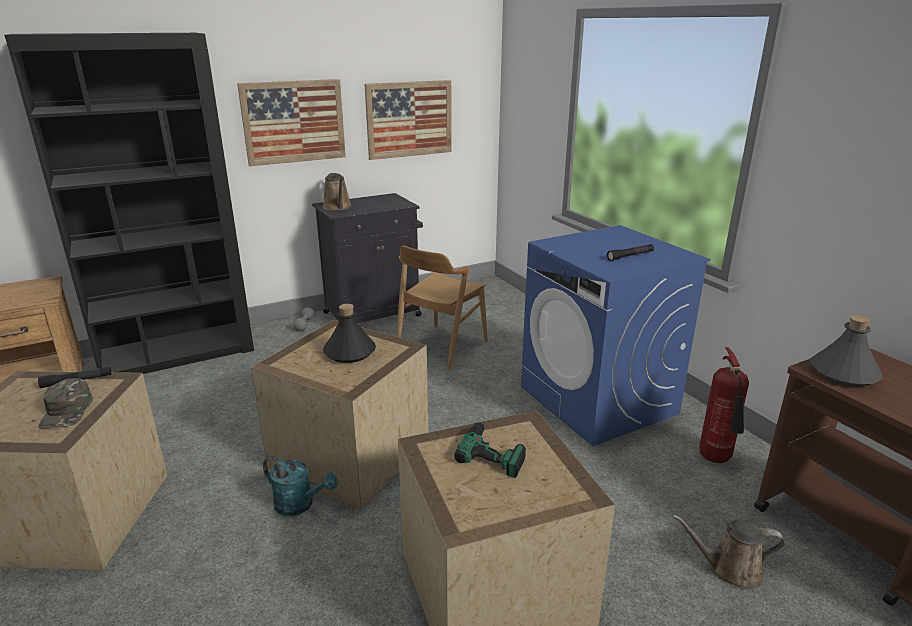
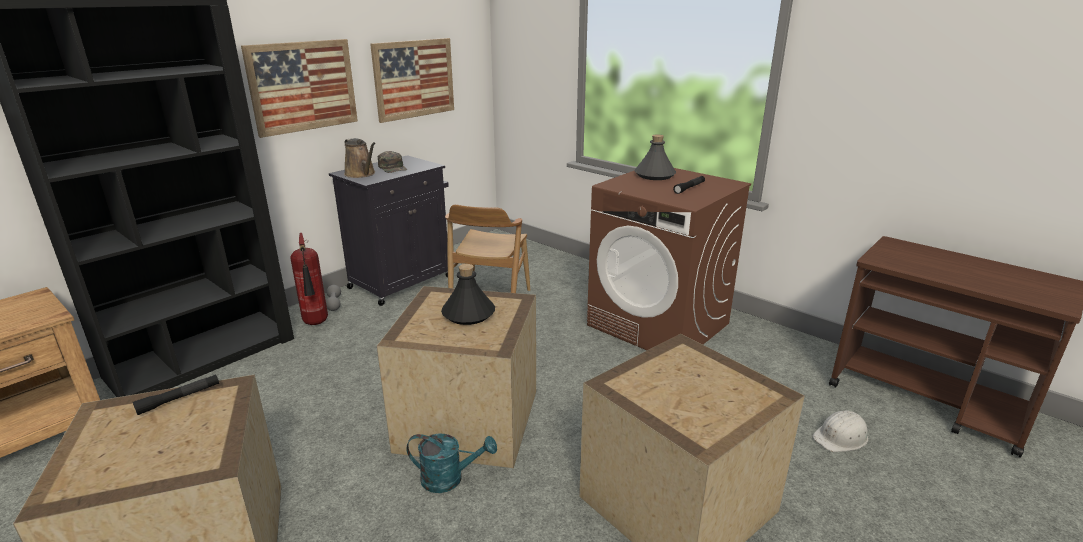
camera: 20 degrees left, 0 degrees up
(67, 411) = (197, 432): green cap -> green cap (393, 168)
(495, 448) = (674, 372): power drill -> none
(598, 400) = (659, 324): blue washing machine -> brown washing machine
(716, 460) = (779, 354): fire extinguisher -> fire extinguisher (316, 323)
(729, 569) = (841, 437): brown watering can -> white hard hat
(843, 374) = (897, 260): grey bottle -> grey bottle (654, 175)

